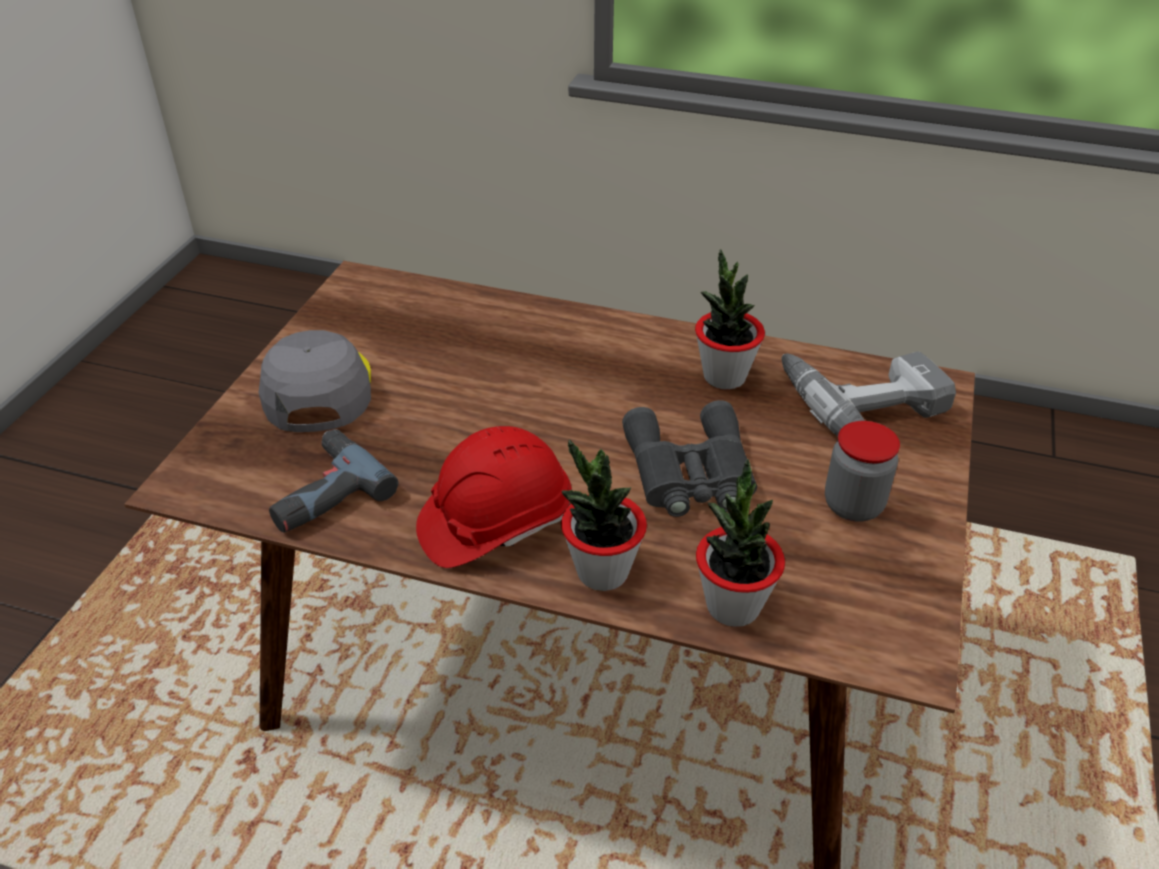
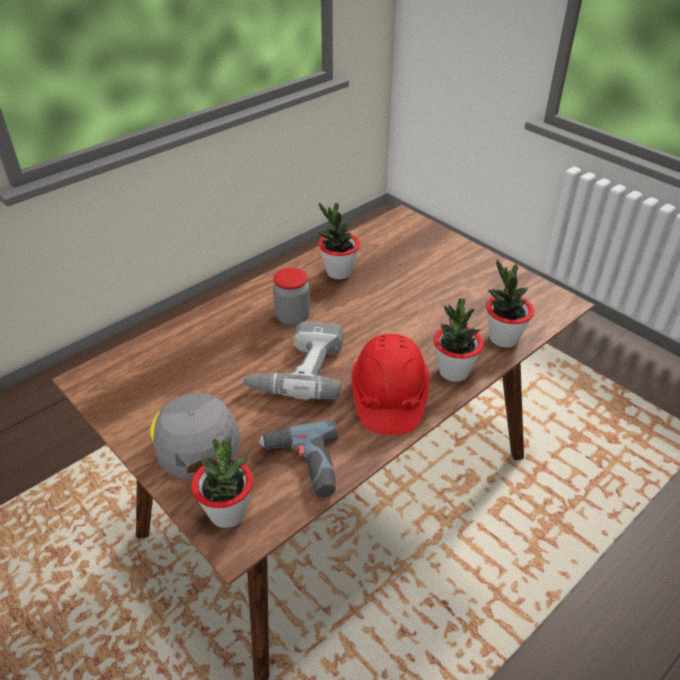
camera: 60 degrees left, 0 degrees up
(219, 462) = (228, 513): none -> potted plant
(317, 389) = (194, 437): grey cap -> grey cap turned 45 degrees clockwise
(689, 473) = (403, 314): grey binoculars -> none
(853, 505) = (462, 276): jar -> jar (292, 317)
(860, 397) = (391, 240): power drill -> power drill (297, 369)

